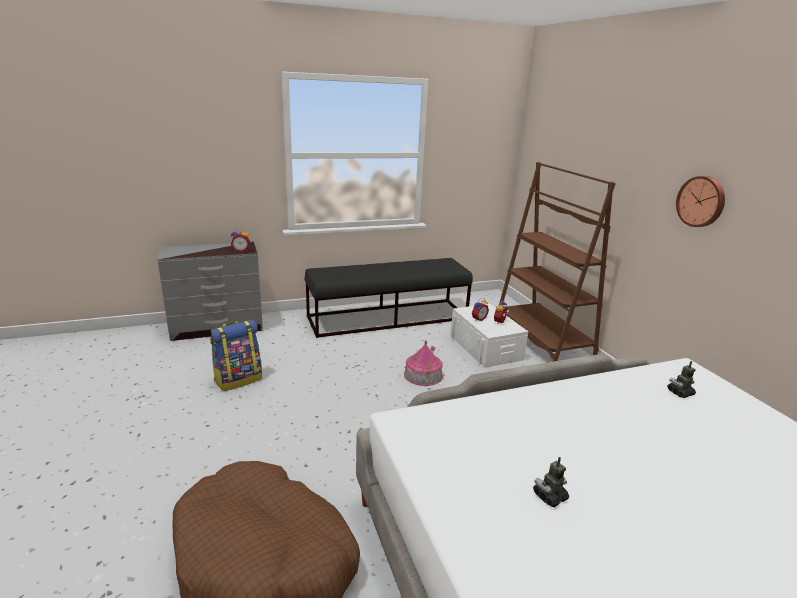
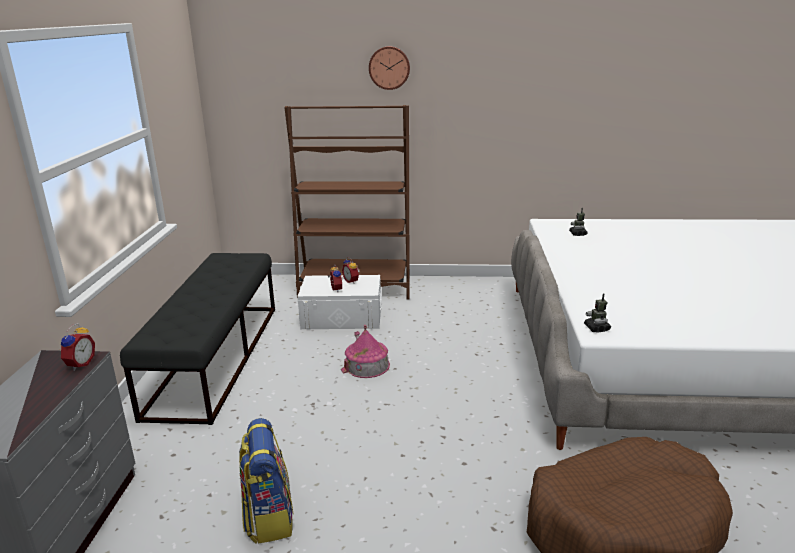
camera: 65 degrees left, 0 degrees up
(550, 496) = (693, 301): toy robot -> toy robot (597, 328)
(701, 201) = (474, 103): wall clock -> wall clock (389, 68)

